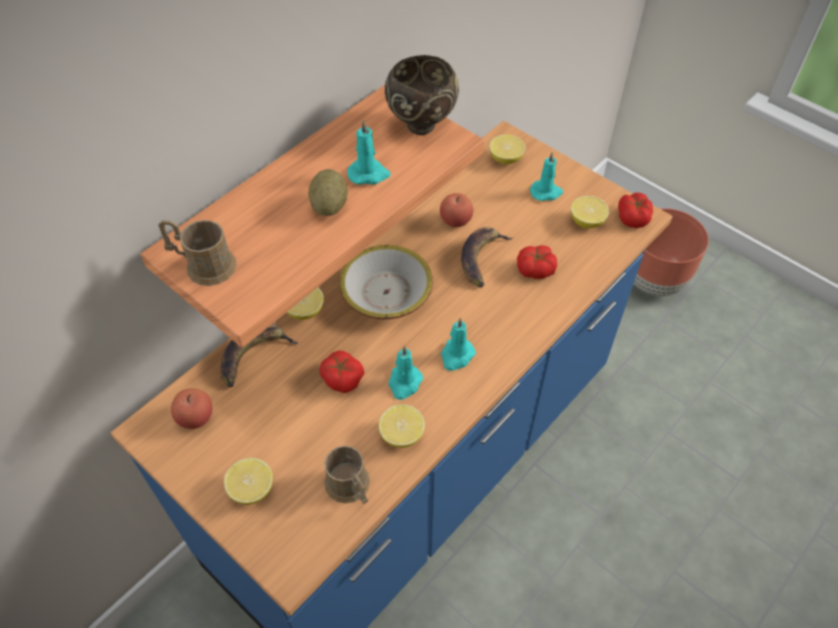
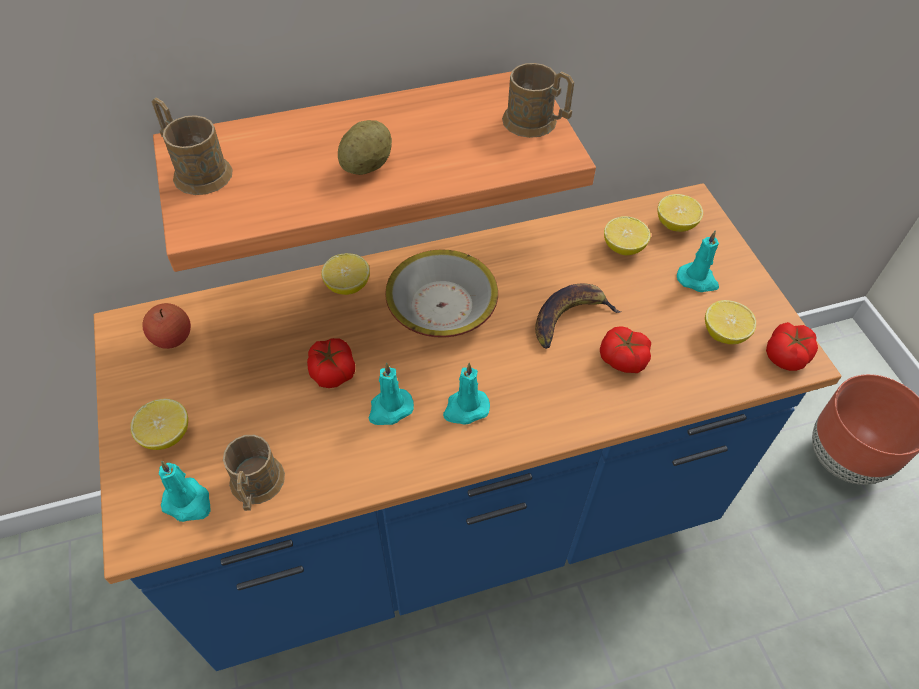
camera: 30 degrees right, 0 degrees up
(253, 355) = (267, 305): banana -> none
(369, 174) = (435, 151): turquoise candle -> turquoise candle (188, 502)
(402, 435) = (346, 461): lemon -> lemon (623, 247)
(422, 125) = (536, 123): brown bowl -> brown mug
(455, 220) = (570, 265): apple -> none

